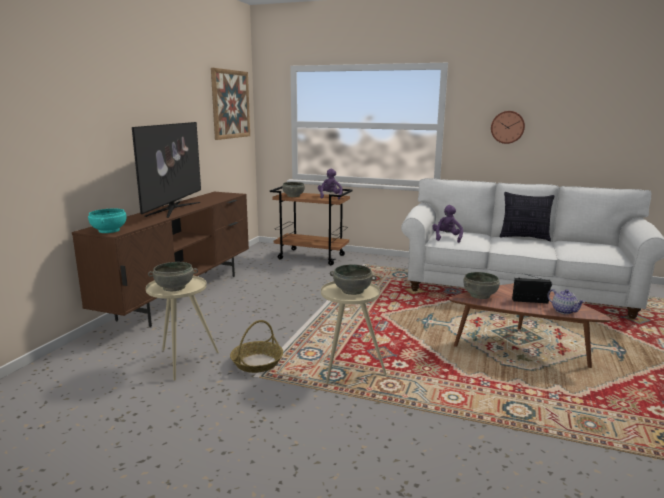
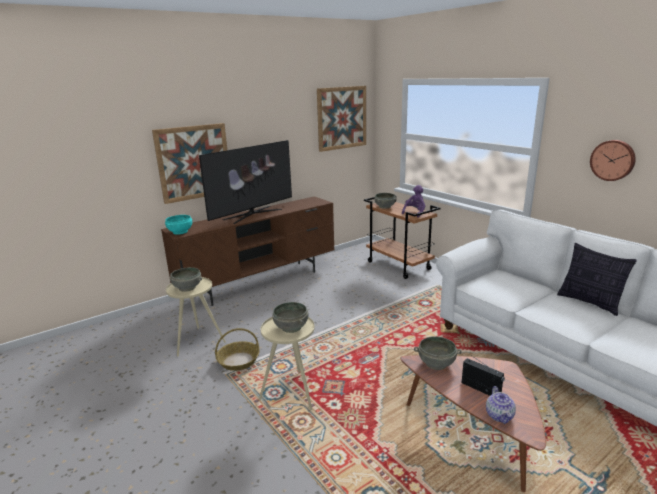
camera: 35 degrees right, 5 degrees up
(104, 142) = (194, 162): none -> picture
(447, 238) = (487, 283): purple plush toy -> none

